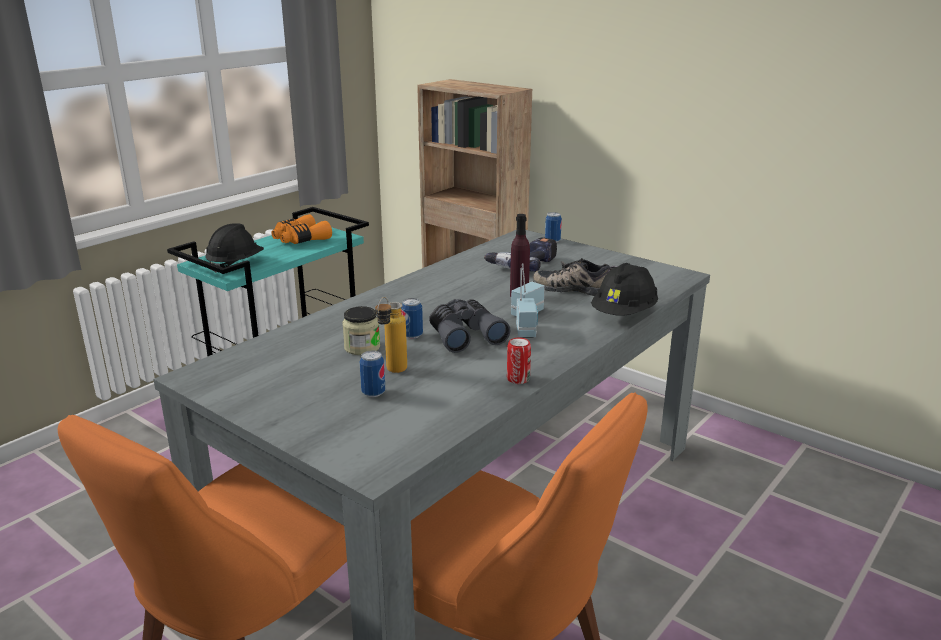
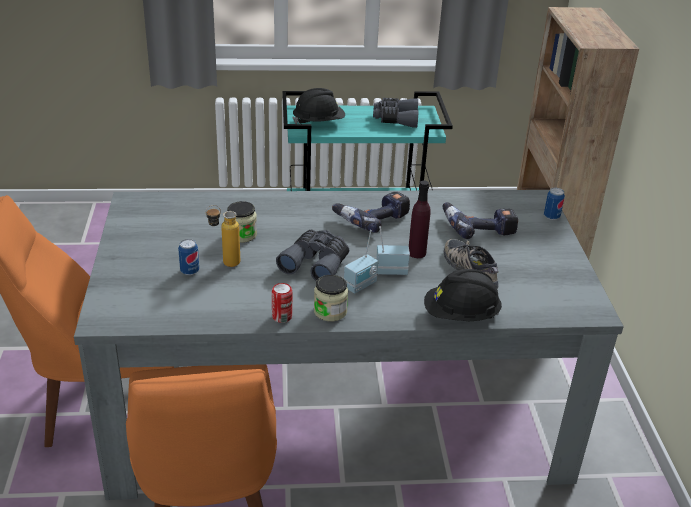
camera: 45 degrees right, 10 degrees up
(300, 239) = (395, 119): orange binoculars -> grey binoculars
(412, 335) = (285, 243): can -> none
(441, 291) = (371, 218): none -> power drill
(543, 356) = (330, 311): none -> jar

